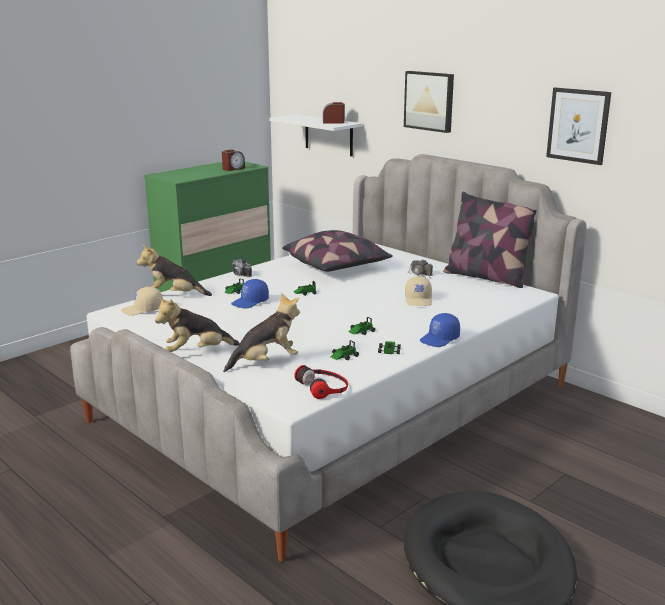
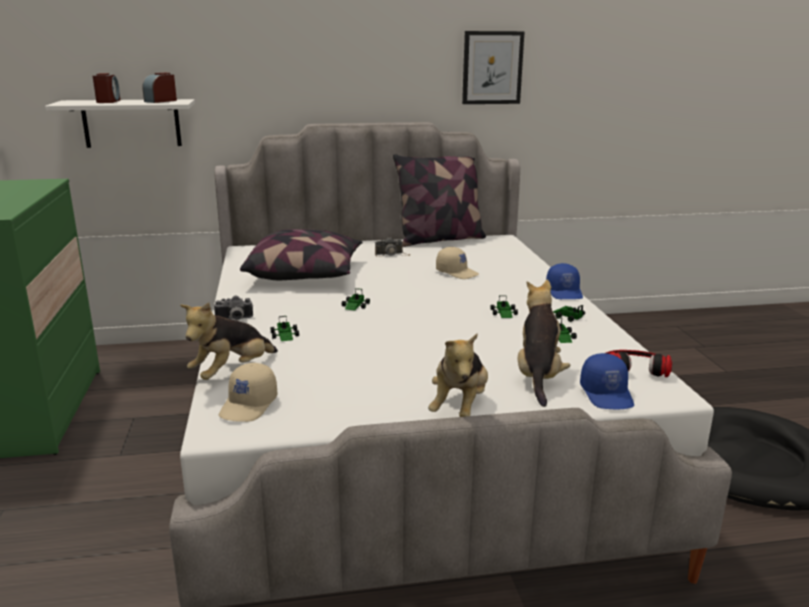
camera: 55 degrees left, 0 degrees up
(233, 168) = (29, 189): alarm clock -> alarm clock (108, 101)
(250, 302) = (338, 337): blue cap -> blue cap (607, 394)
(430, 101) = (304, 59): picture -> none

